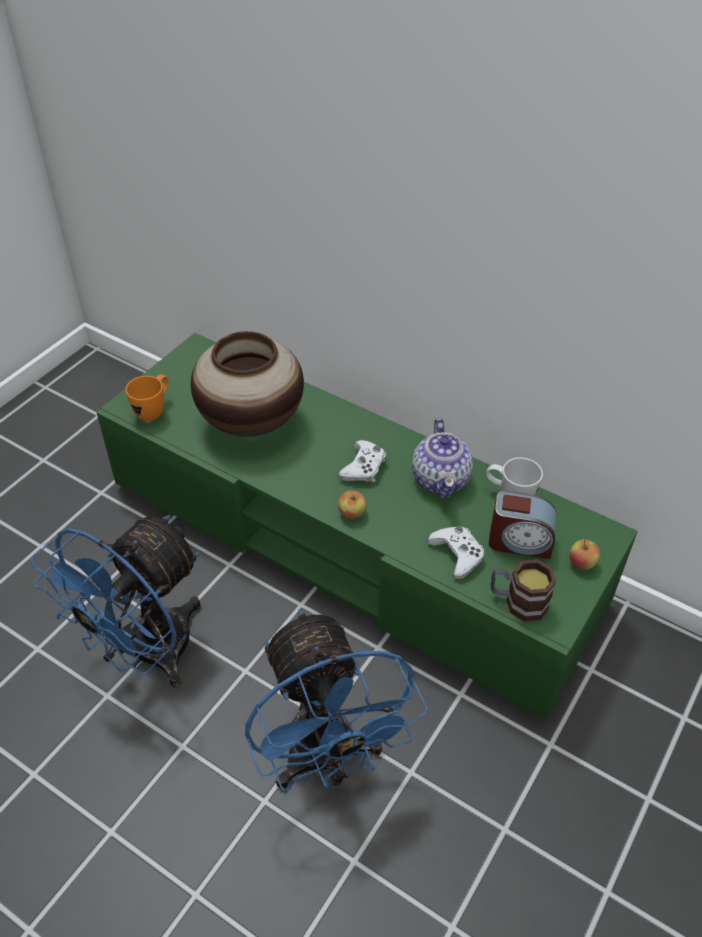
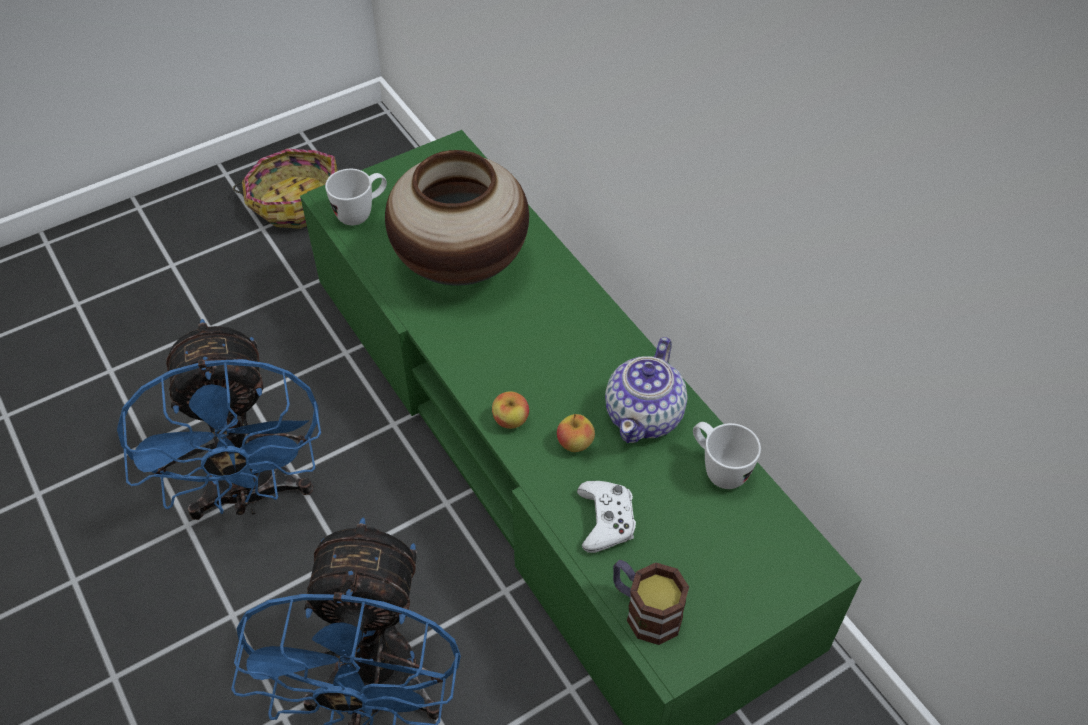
camera: 25 degrees right, 5 degrees up
(59, 432) = (294, 201): none -> basket
(147, 654) = (251, 495): blue fan -> blue fan turned 75 degrees counterclockwise
(154, 410) = (361, 213): orange mug -> white mug
(363, 467) = (559, 367): white game controller -> none
(520, 541) = (695, 534): alarm clock -> none
(581, 563) = (757, 593): apple -> apple (575, 443)

